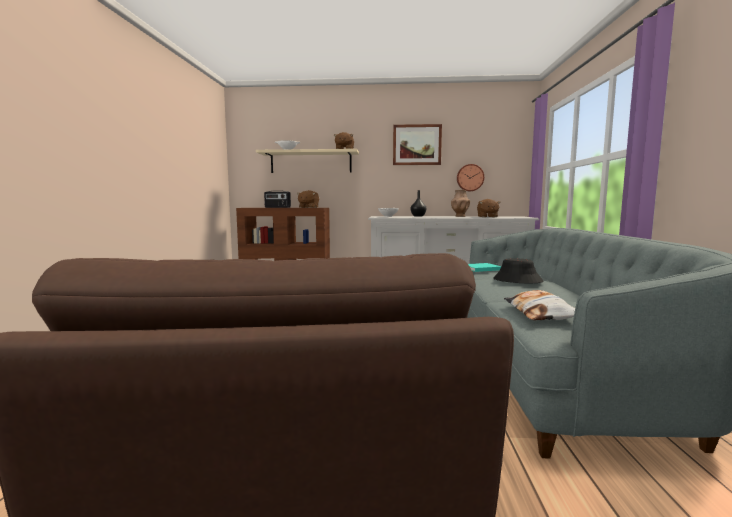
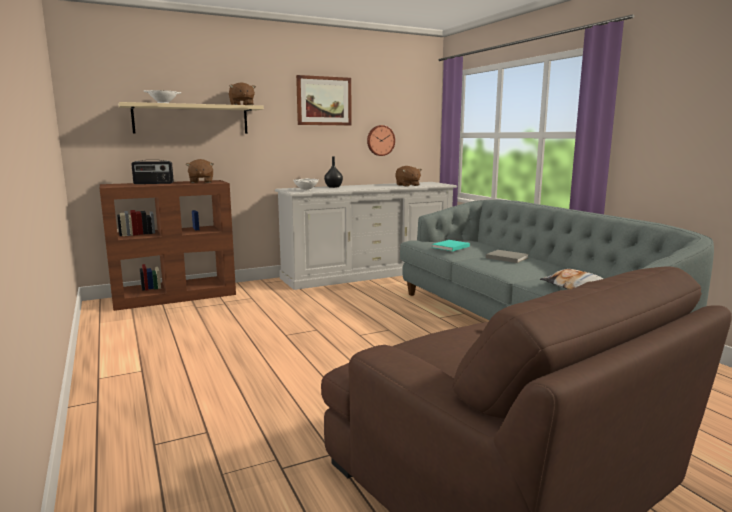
camera: 30 degrees left, 5 degrees up
(460, 216) = (378, 185): brown vase -> none
(517, 280) = (505, 257): black hat -> grey book

